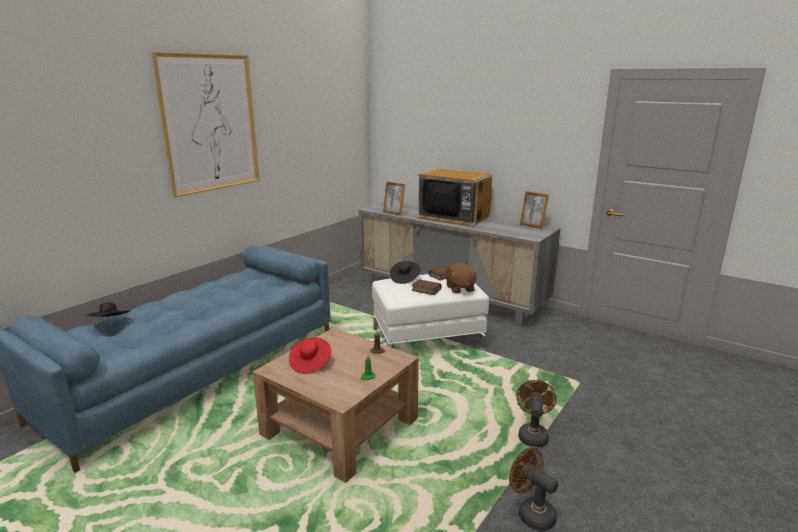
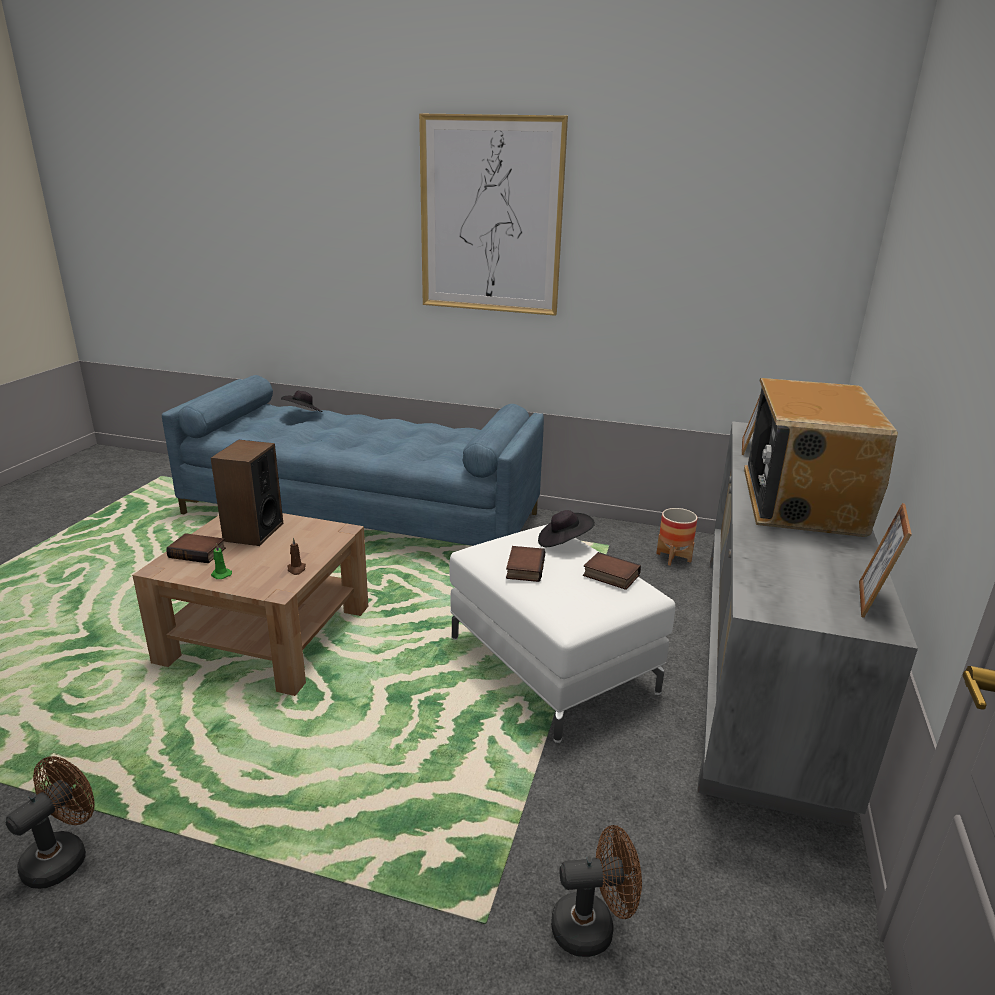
camera: 70 degrees right, 5 degrees up
(310, 364) = (253, 532): red hat -> speaker
(327, 385) = (198, 552): none -> book
(356, 291) = (673, 557): none -> planter
(459, 288) = (561, 602): brown plush toy -> none
(532, 434) = (268, 844): brown fan -> brown fan (592, 927)

